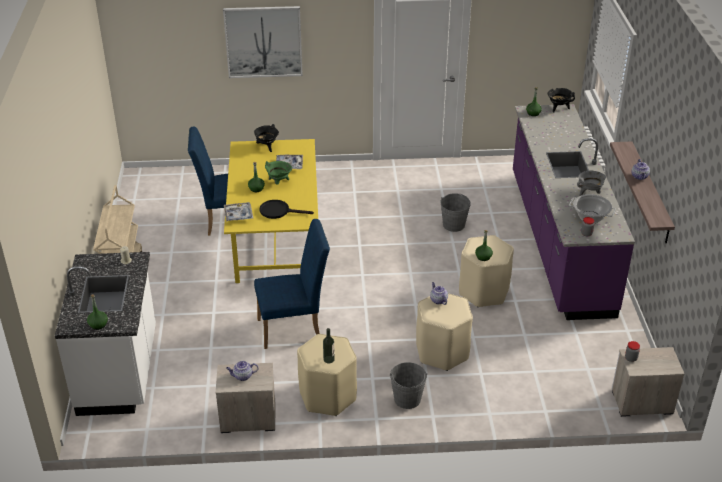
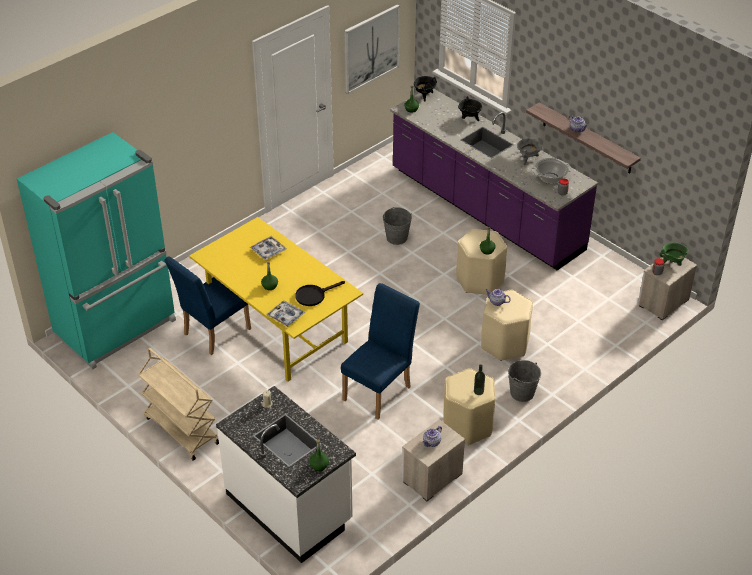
camera: 40 degrees left, 5 degrees up
(171, 185) = (117, 328): none -> turquoise fridge
(263, 42) = (166, 144): picture -> picture (371, 48)
(267, 147) = (228, 244): black cooking pot -> black cooking pot (469, 119)
(278, 182) = (280, 270): green cooking pot -> green cooking pot (672, 263)

